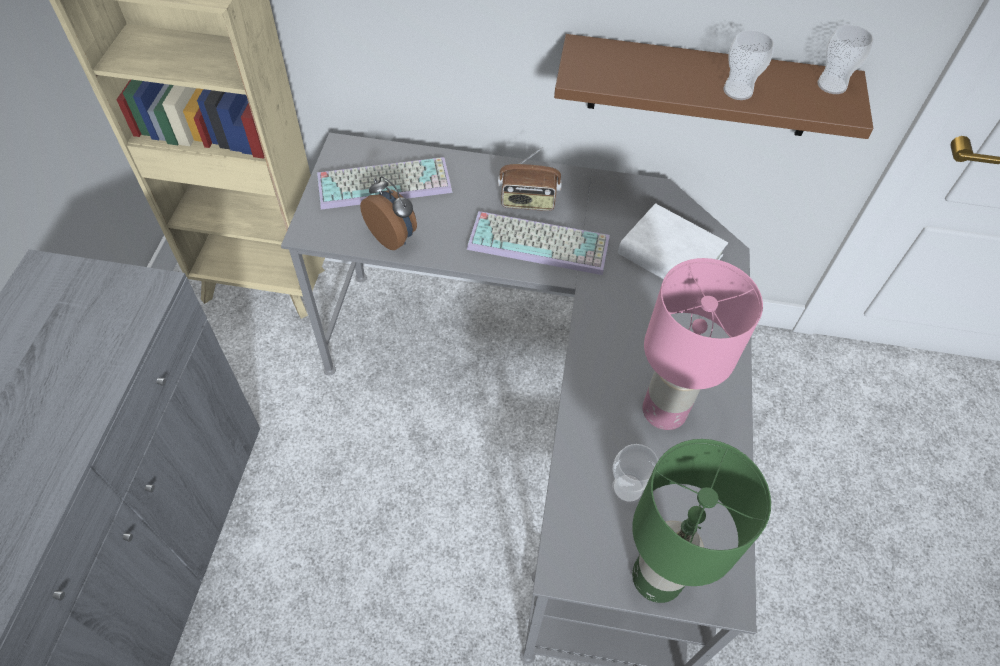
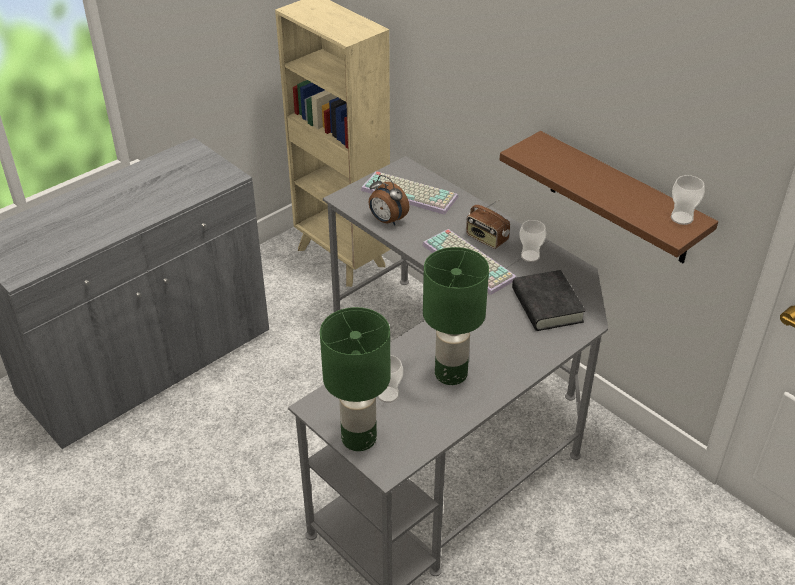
camera: 40 degrees right, 15 degrees down
(393, 237) = (387, 221): alarm clock -> alarm clock turned 135 degrees clockwise
(663, 410) = (450, 373): pink table lamp -> green table lamp
(670, 255) = (547, 306): white book -> black book
(737, 90) = (611, 196): cup -> cup (530, 256)

